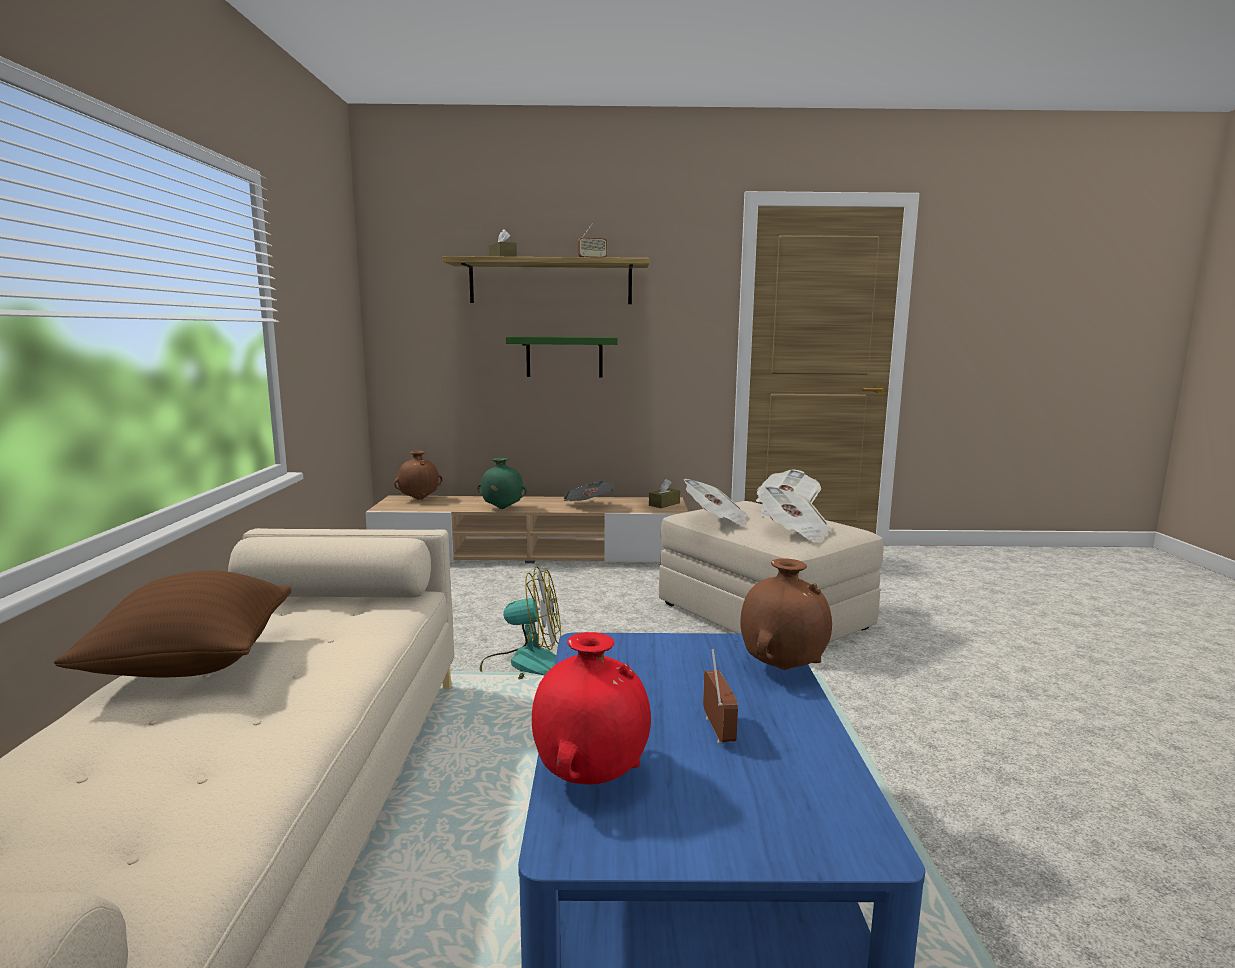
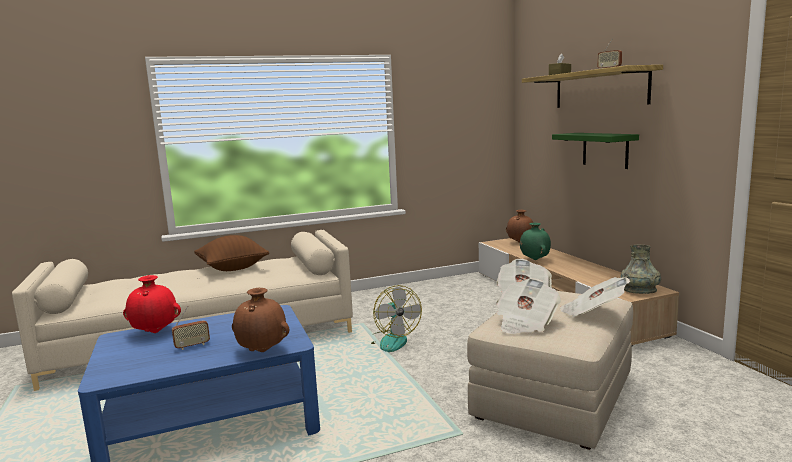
camera: 70 degrees right, 0 degrees up
(588, 506) = (585, 274): newspaper -> none
(664, 504) = (640, 290): brown tissue box -> grey vase

